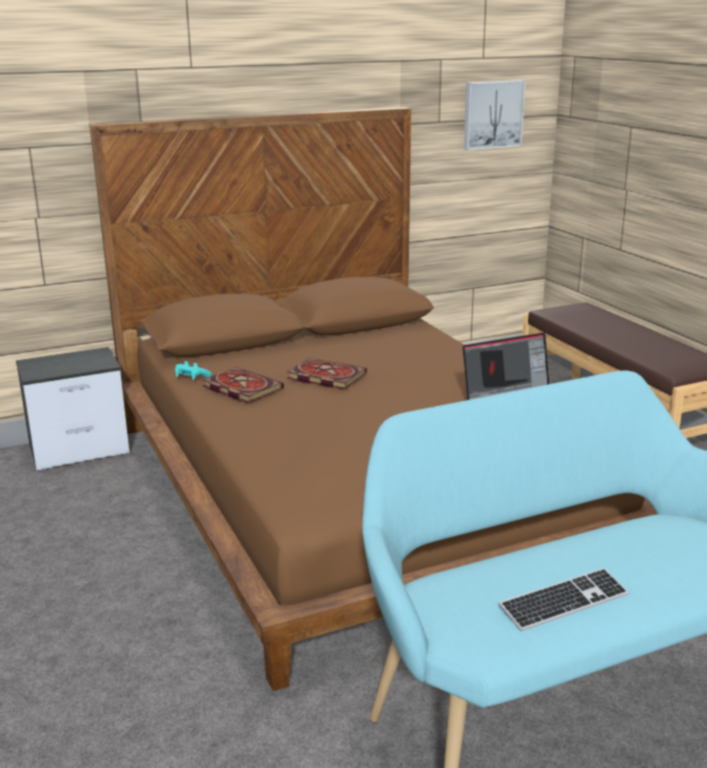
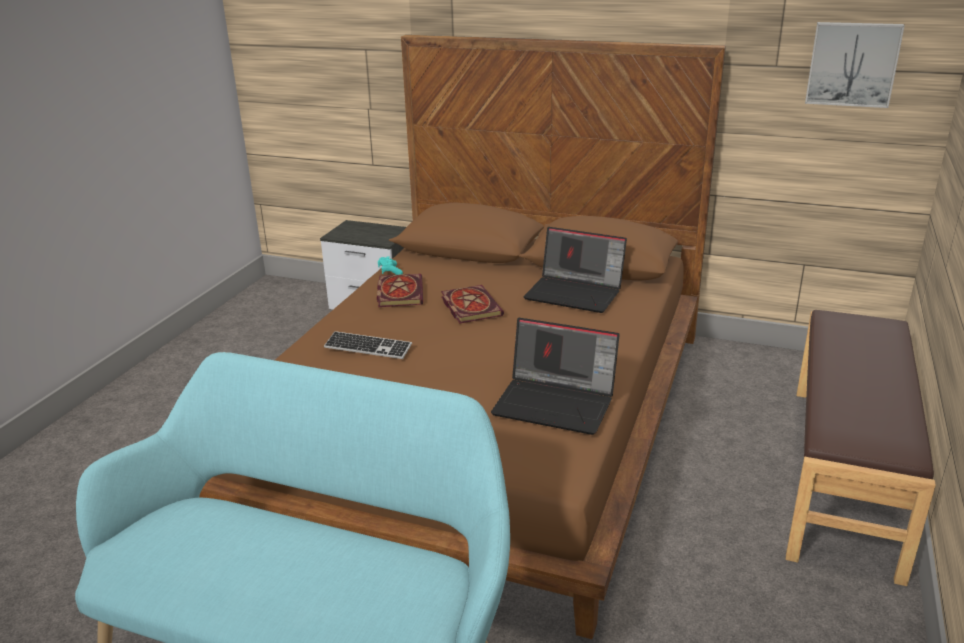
camera: 45 degrees right, 5 degrees up
(382, 343) = (575, 293): none -> laptop
(564, 602) = (212, 576): keyboard -> keyboard (368, 347)

